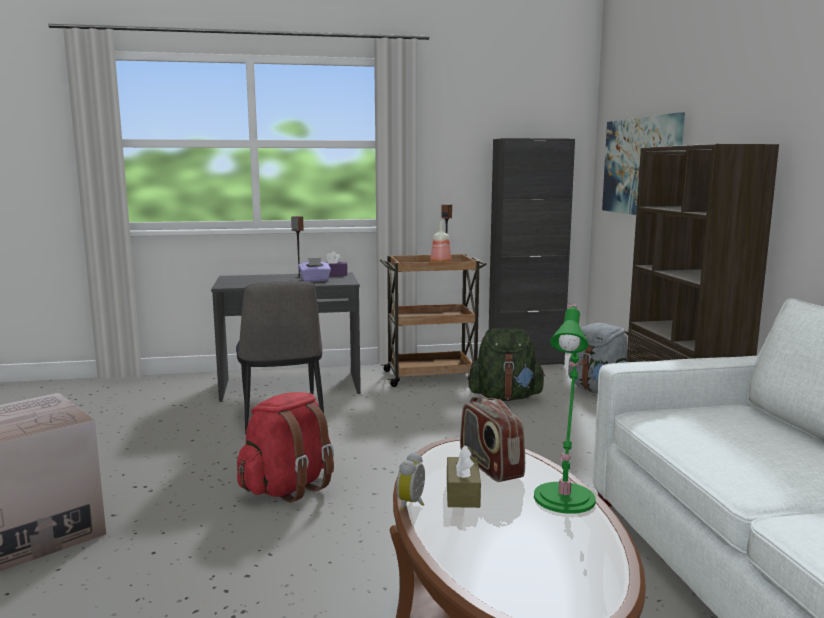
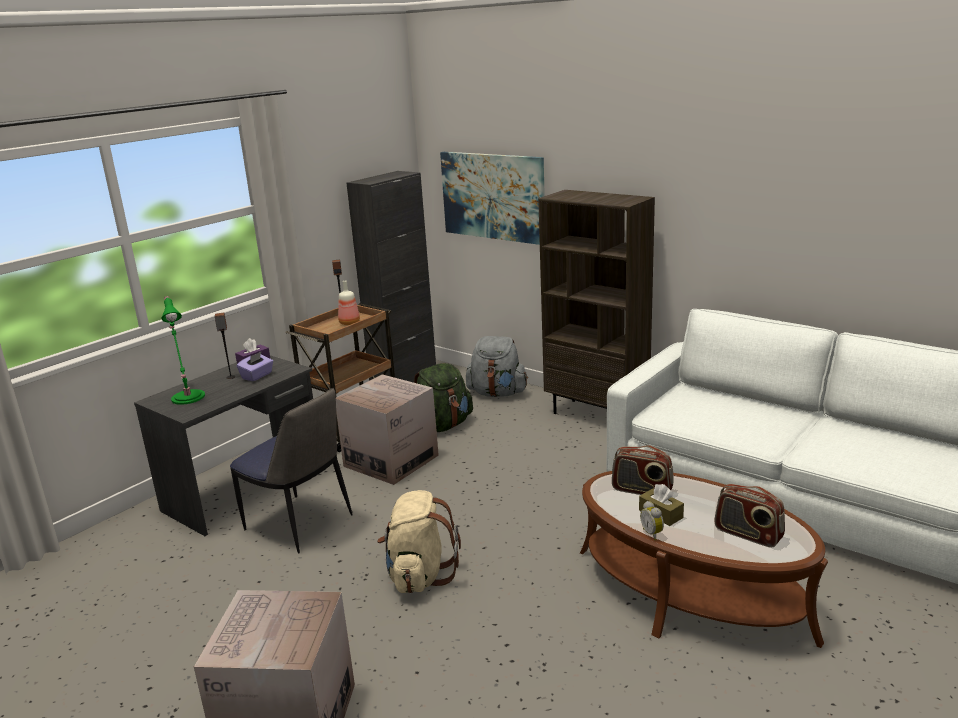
camera: 40 degrees left, 10 degrees up
(288, 487) = (419, 575): red backpack -> beige backpack
(419, 405) = (391, 461): none -> cardboard box
(524, 561) = (748, 534): none -> radio
(565, 496) = (704, 489): green table lamp -> green table lamp (188, 396)

